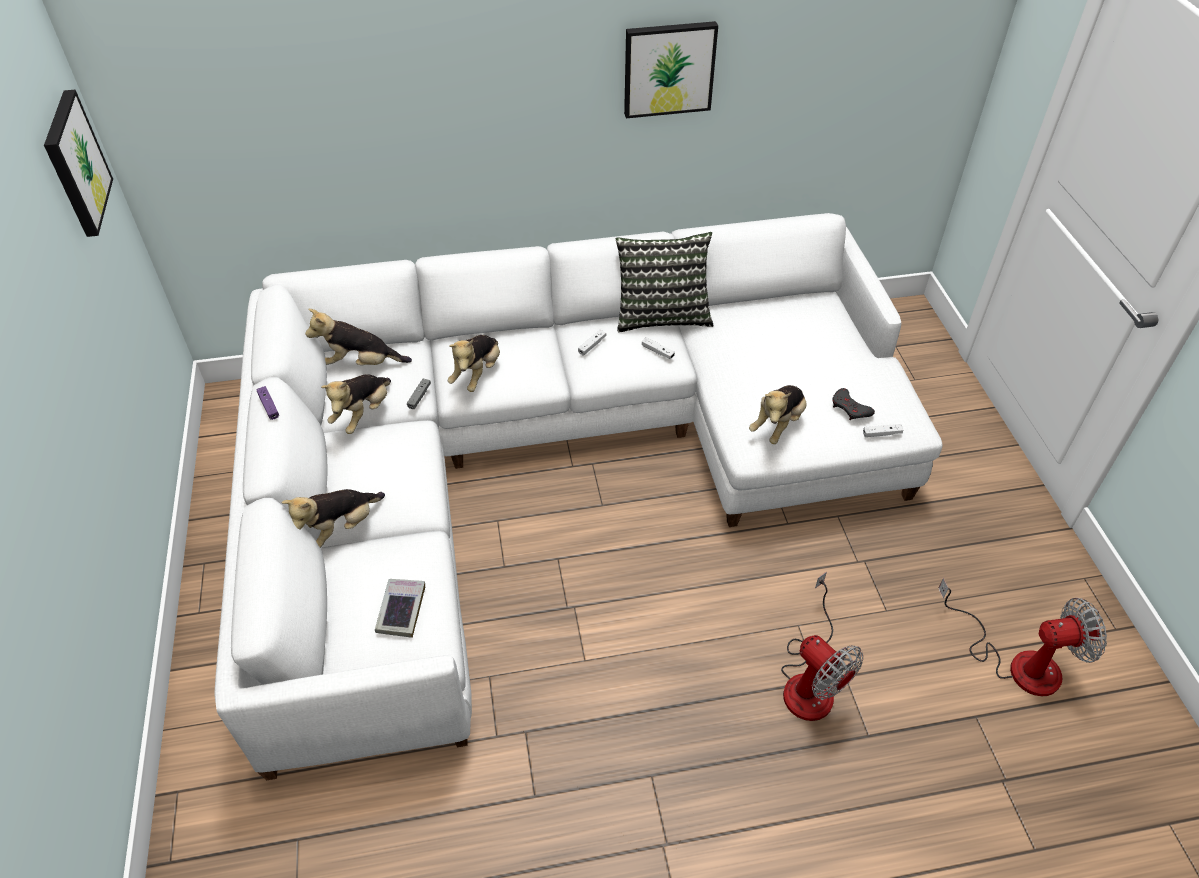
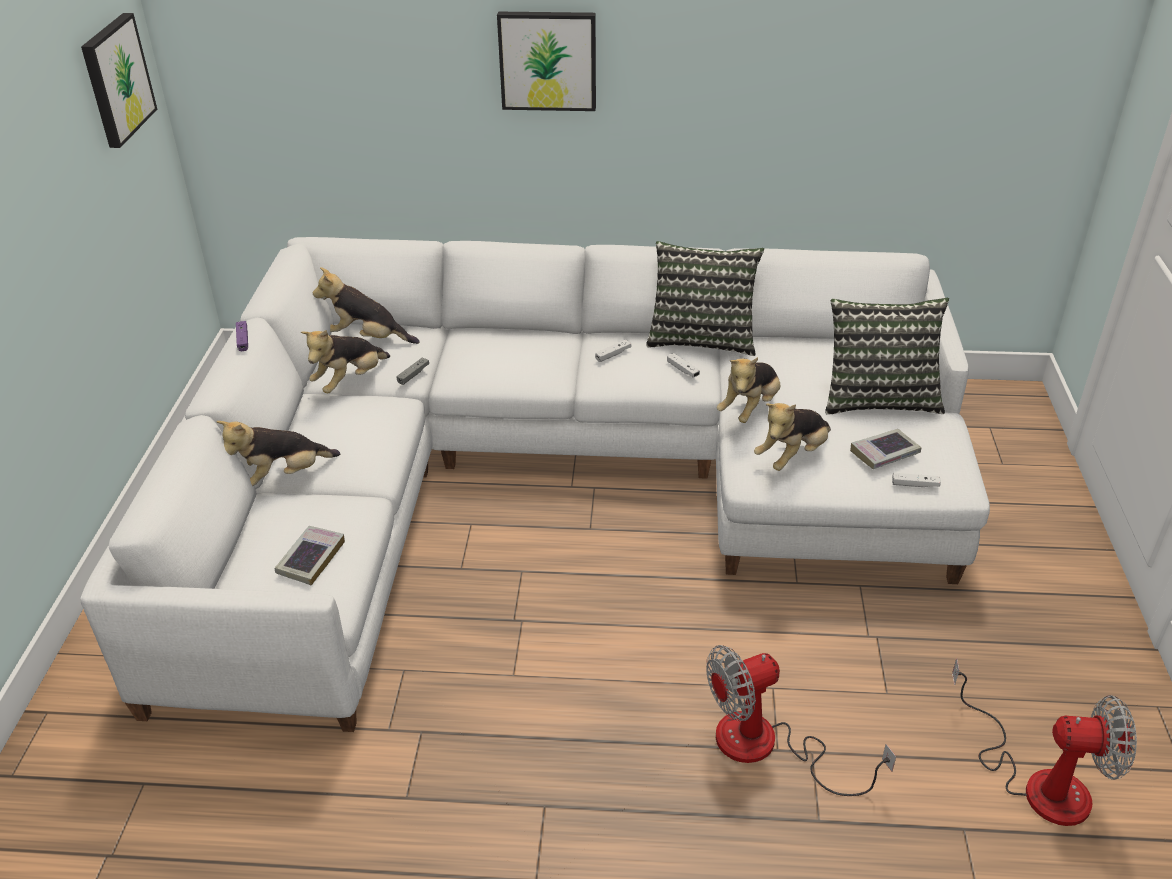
camera: 15 degrees right, 10 degrees down
(477, 374) = (481, 363): plush toy -> plush toy (750, 408)
(668, 68) = (732, 64): picture -> picture (548, 60)
(810, 680) = (767, 747): fan -> fan turned 90 degrees clockwise
(829, 353) = (878, 398): none -> pillow
(850, 408) = (884, 453): grey game controller -> book

